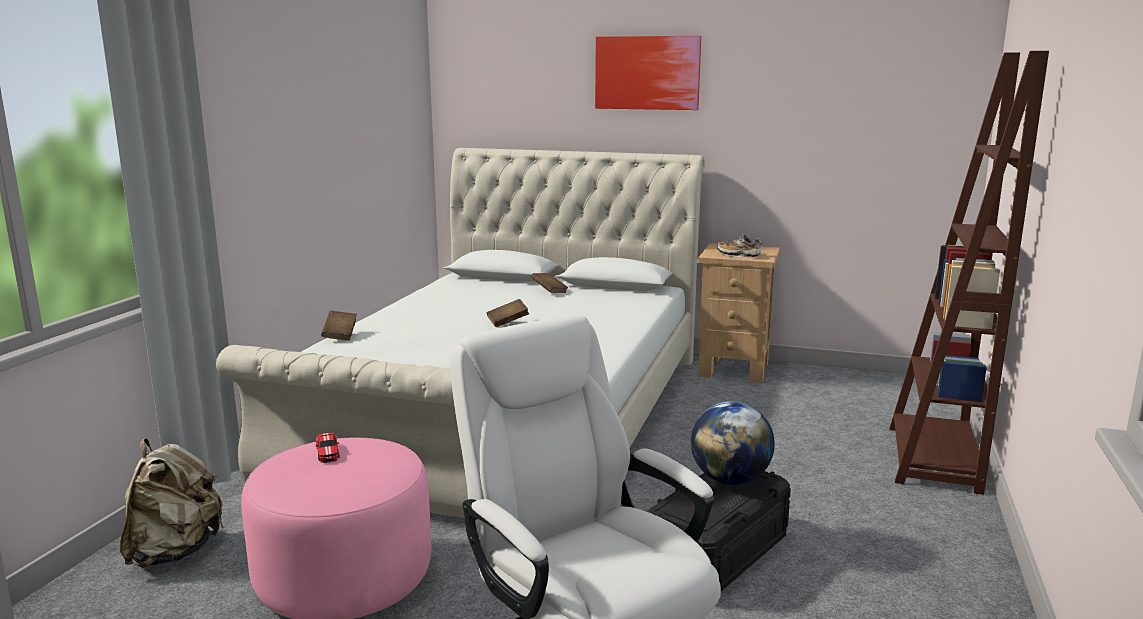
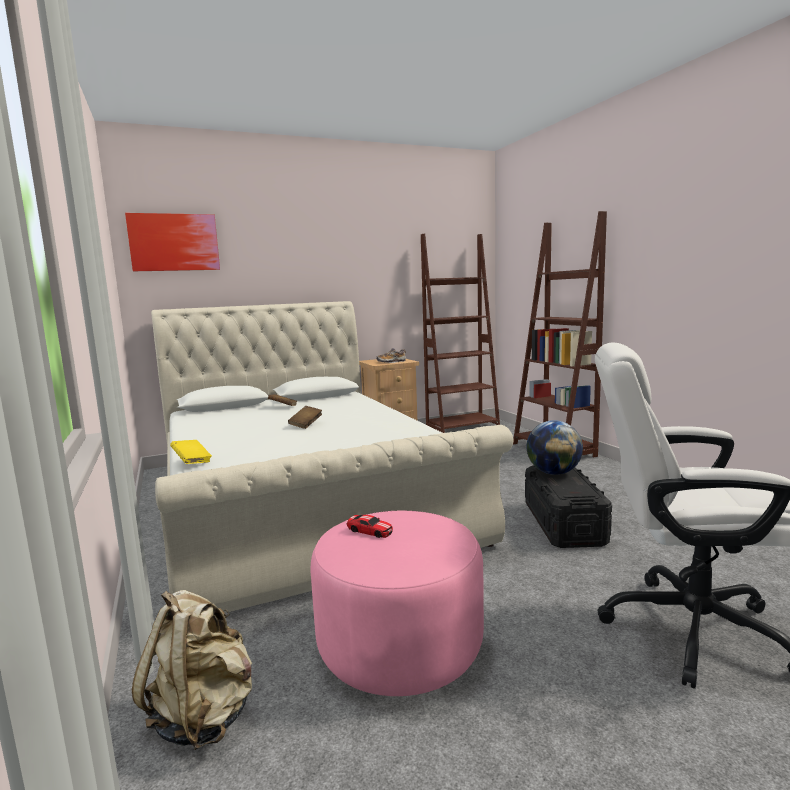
camera: 40 degrees left, 5 degrees down
(340, 335) = (192, 461): brown book -> yellow book
(647, 73) = (303, 246): picture -> picture (174, 242)
(865, 382) = (462, 428): none -> brown bookcase

